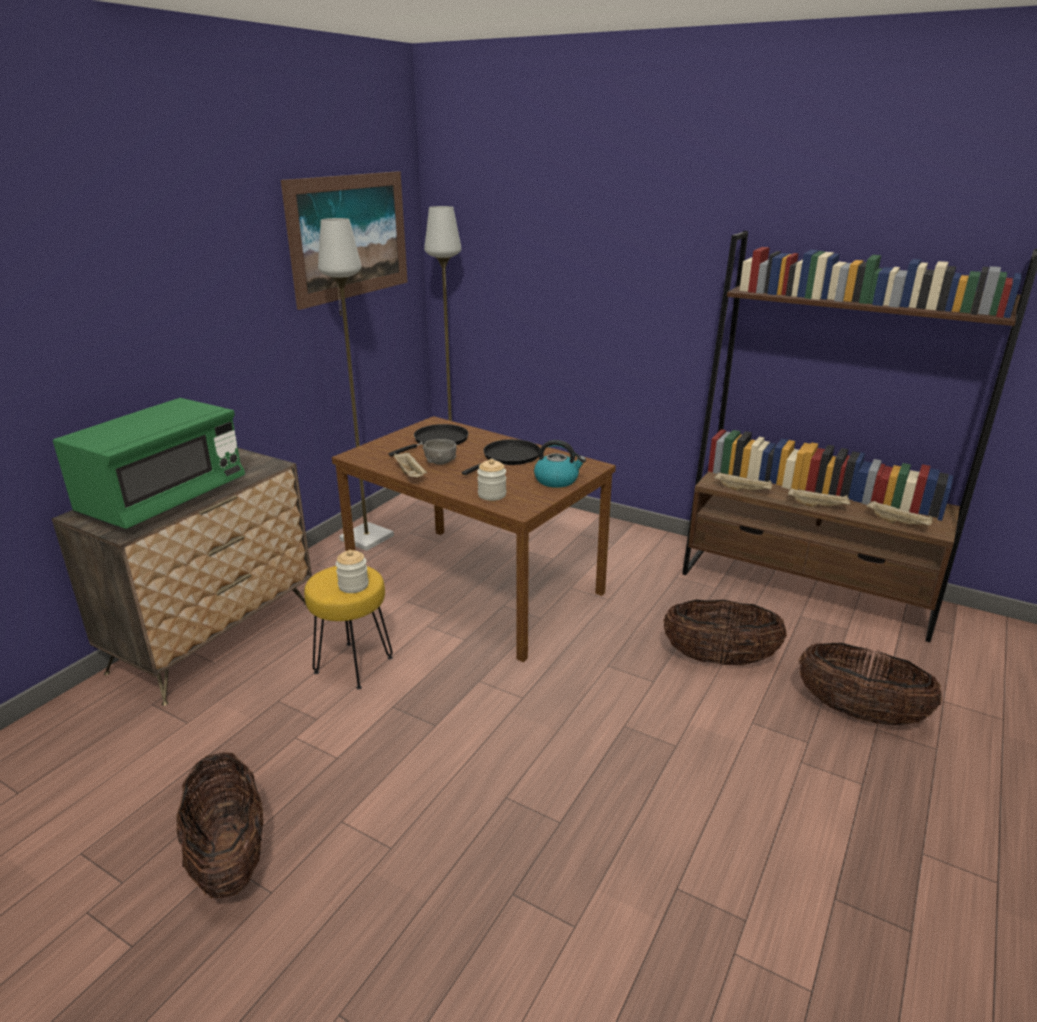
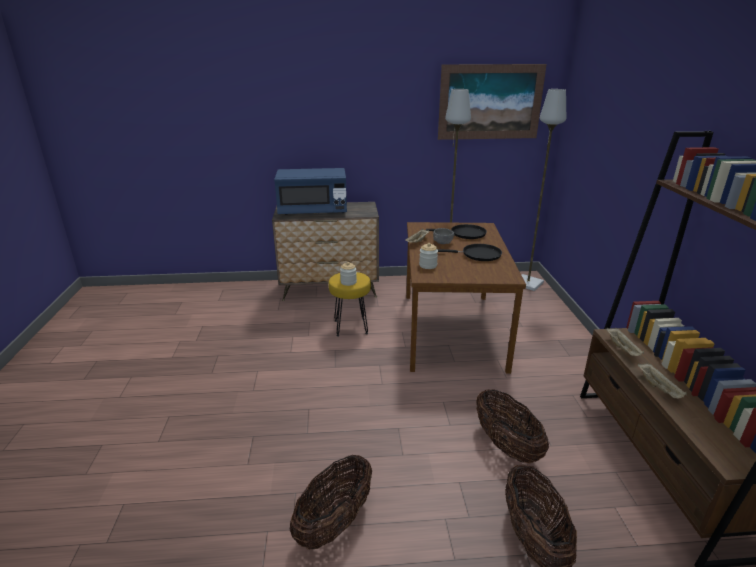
camera: 55 degrees right, 0 degrees up
(164, 499) = (313, 211): green microwave -> blue microwave
(229, 856) = (222, 355): basket -> basket (334, 522)
(557, 480) = (474, 275): kettle -> none
(898, 523) = (705, 437): beige tray -> none

